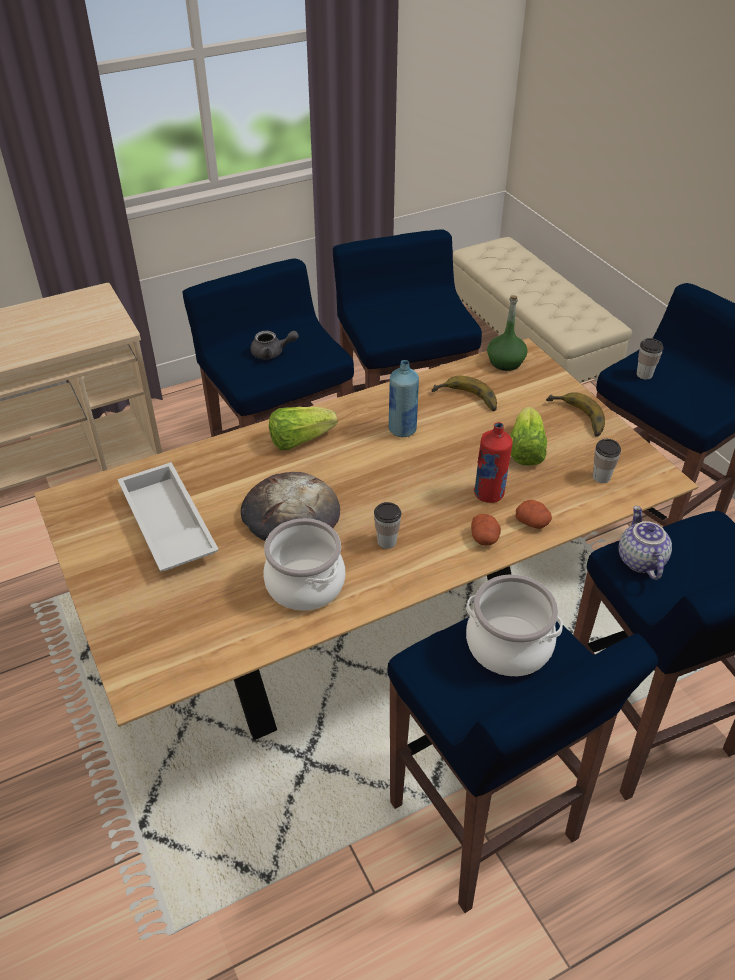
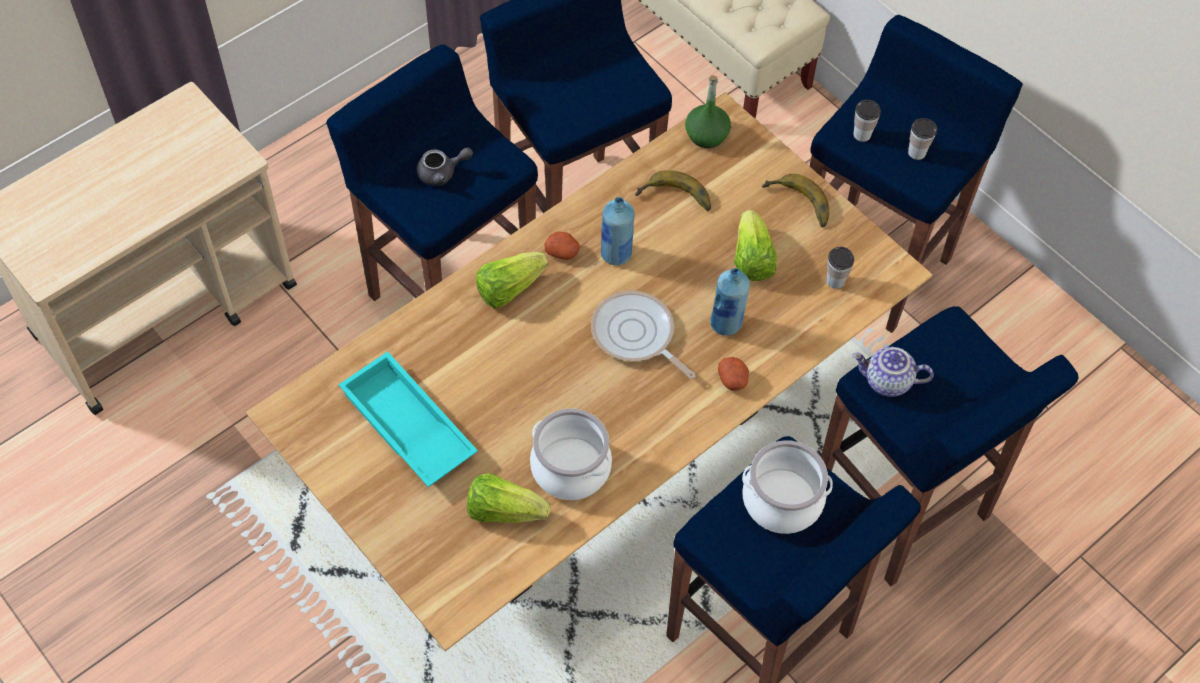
camera: 15 degrees left, 15 degrees up
(166, 526) = (406, 427): white tray -> turquoise tray
(228, 609) = (504, 510): none -> lettuce
(290, 514) = (530, 387): bread -> none
(387, 541) = (637, 402): cup -> cup (917, 152)
(401, 490) = (635, 335): none -> frying pan
(489, 494) = (726, 324): red bottle -> blue bottle
(533, 522) = (776, 351): potato -> potato (562, 252)
(639, 560) = (887, 382): teapot -> teapot turned 60 degrees counterclockwise

